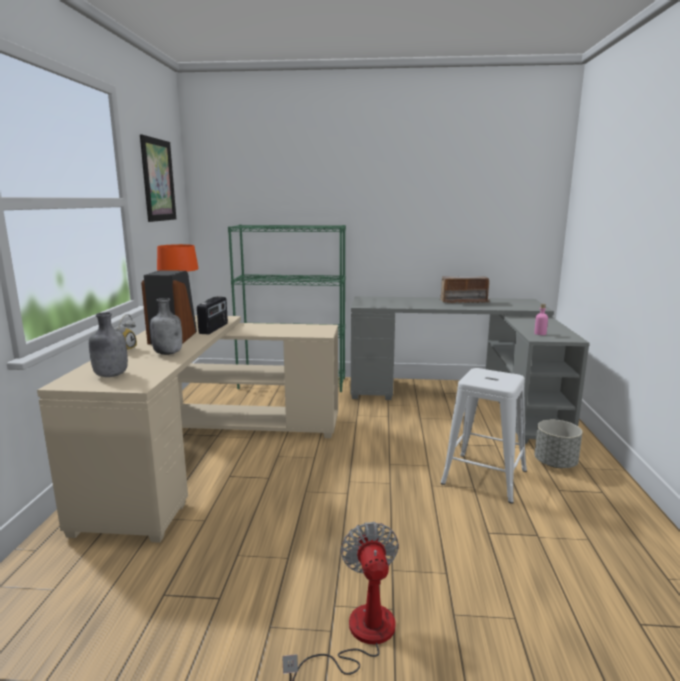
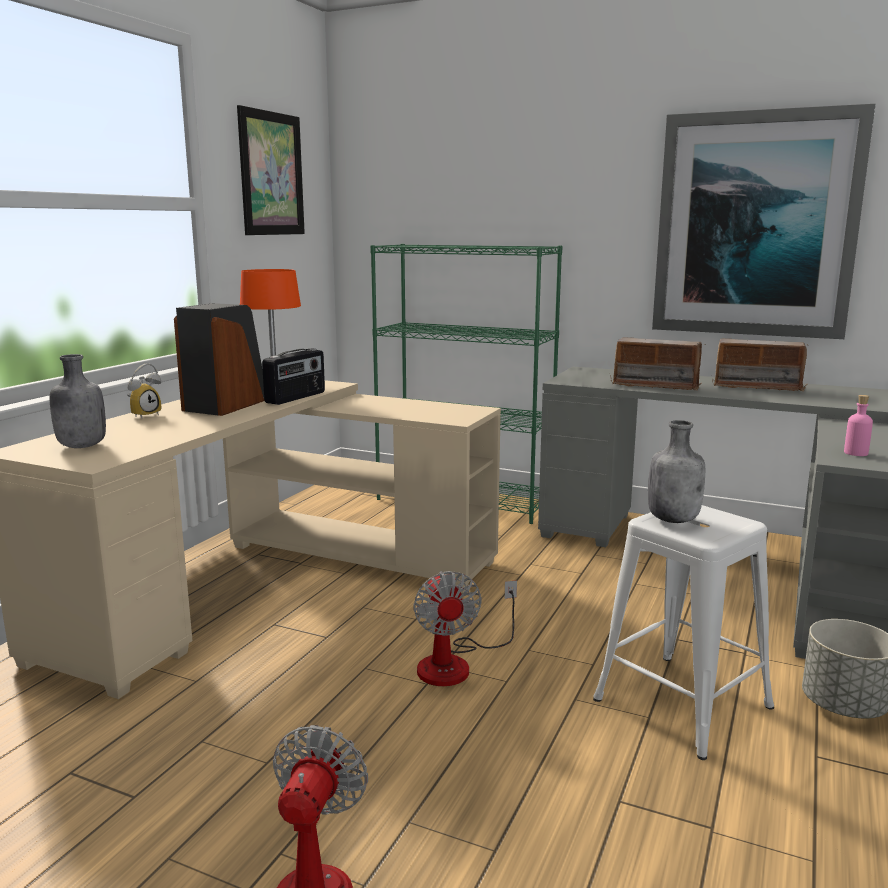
camera: 20 degrees right, 0 degrees up
(168, 353) = (191, 425): grey bottle -> grey bottle (674, 519)
(356, 478) = (456, 663): none -> fan
(413, 305) = (656, 386): none -> radio
(453, 213) = (755, 225): none -> picture

